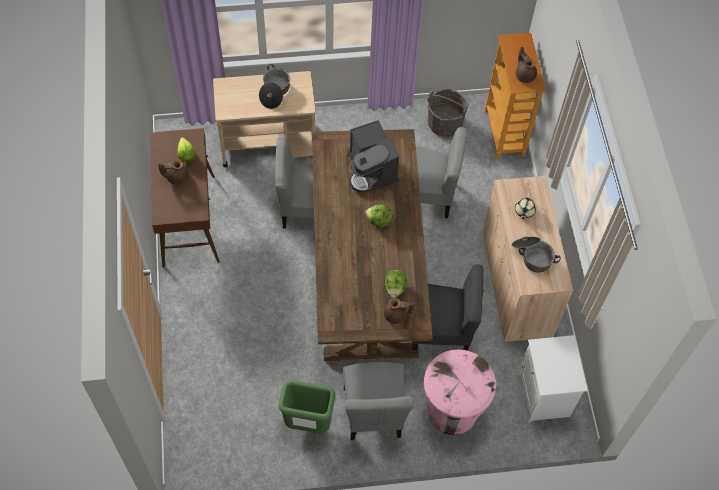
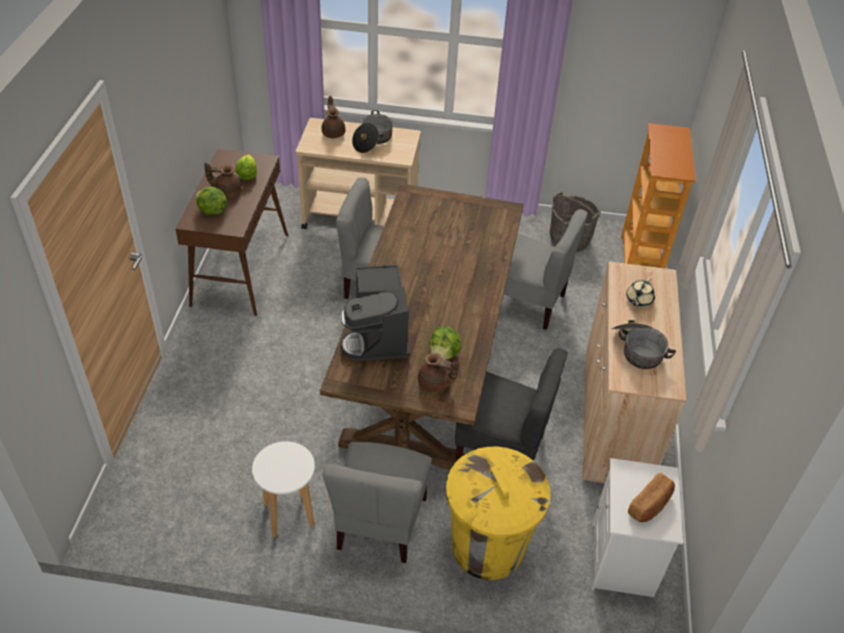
camera: 15 degrees right, 15 degrees down
(307, 423) = (288, 515): green trash can -> white stool
(371, 170) = (457, 231): coffee machine -> coffee machine (378, 336)
(379, 221) = (449, 281): lettuce -> lettuce (212, 211)
(452, 411) = (487, 547): pink trash can -> yellow trash can
(524, 75) = (672, 162): brown teapot -> brown teapot (333, 132)
(562, 368) = (650, 505): none -> bread

